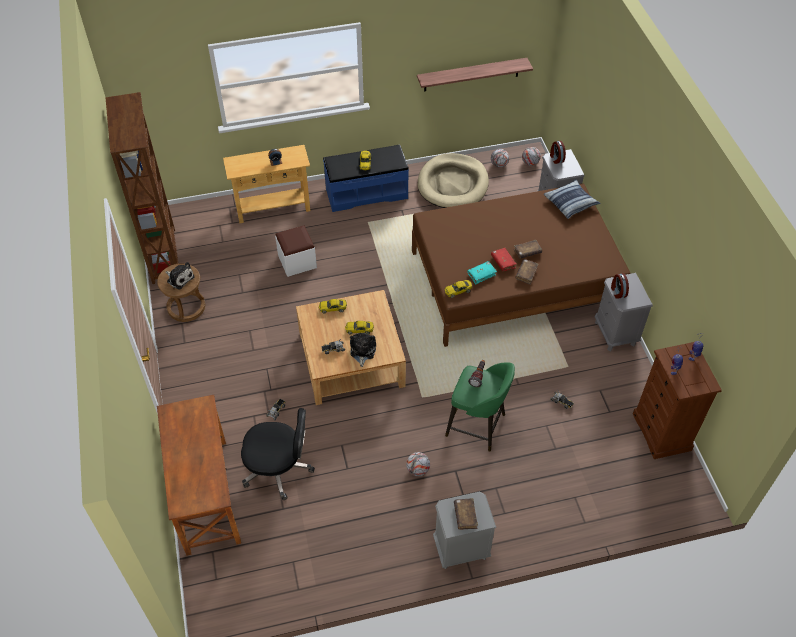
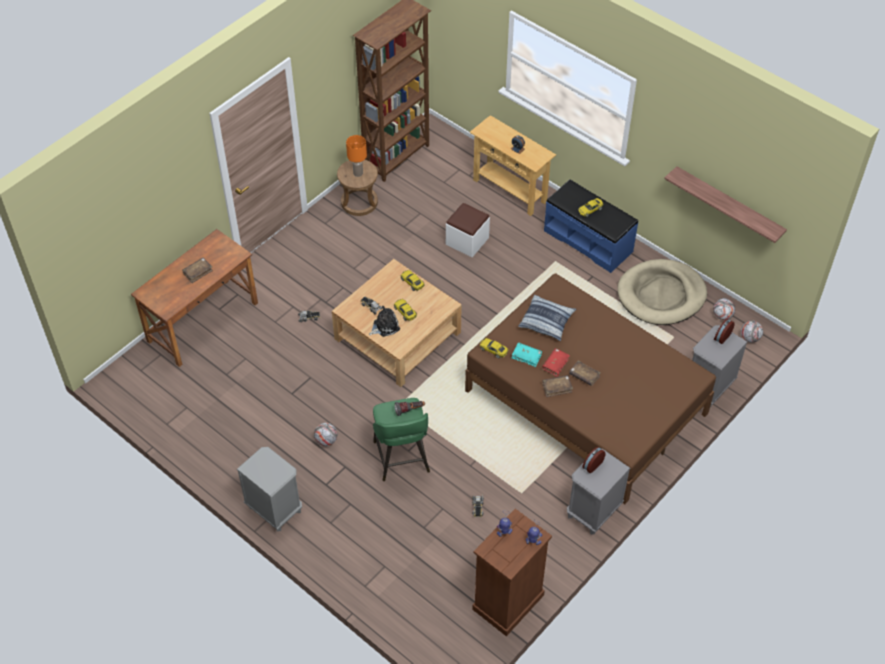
camera: 55 degrees right, 0 degrees up
(179, 278) = (358, 173): plush toy -> orange table lamp
(279, 468) = (258, 351): black office chair -> none
(465, 516) = (265, 470): brown book -> brown book (198, 272)
(570, 203) = (678, 378): pillow -> pillow (546, 321)

